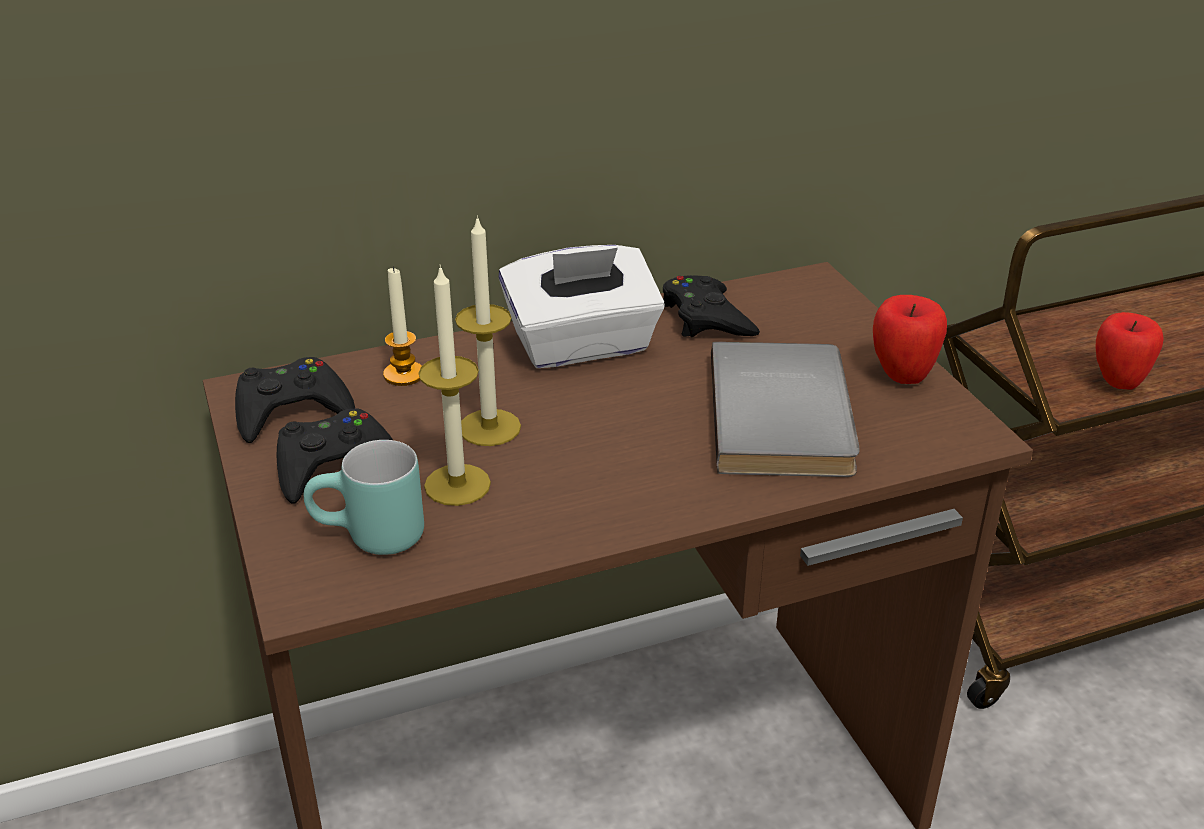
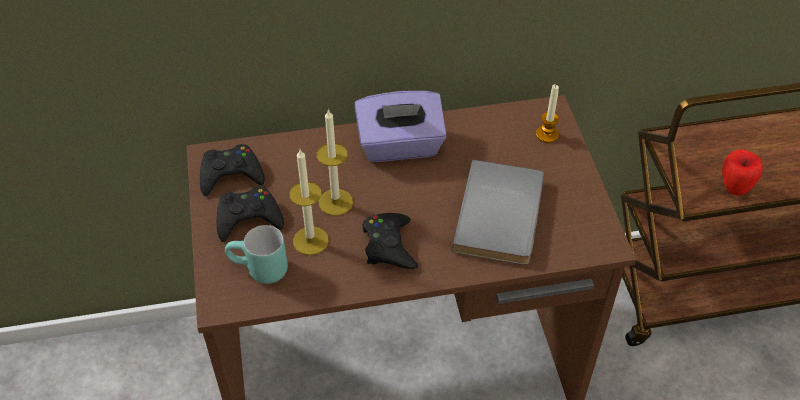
camera: 10 degrees right, 15 degrees up
(404, 374) = (296, 156): candle -> candle (547, 134)
(582, 345) = (400, 146): white tissue box -> purple tissue box
(706, 318) = (477, 133): black game controller -> black game controller (389, 246)
(902, 377) = (579, 195): apple -> none

